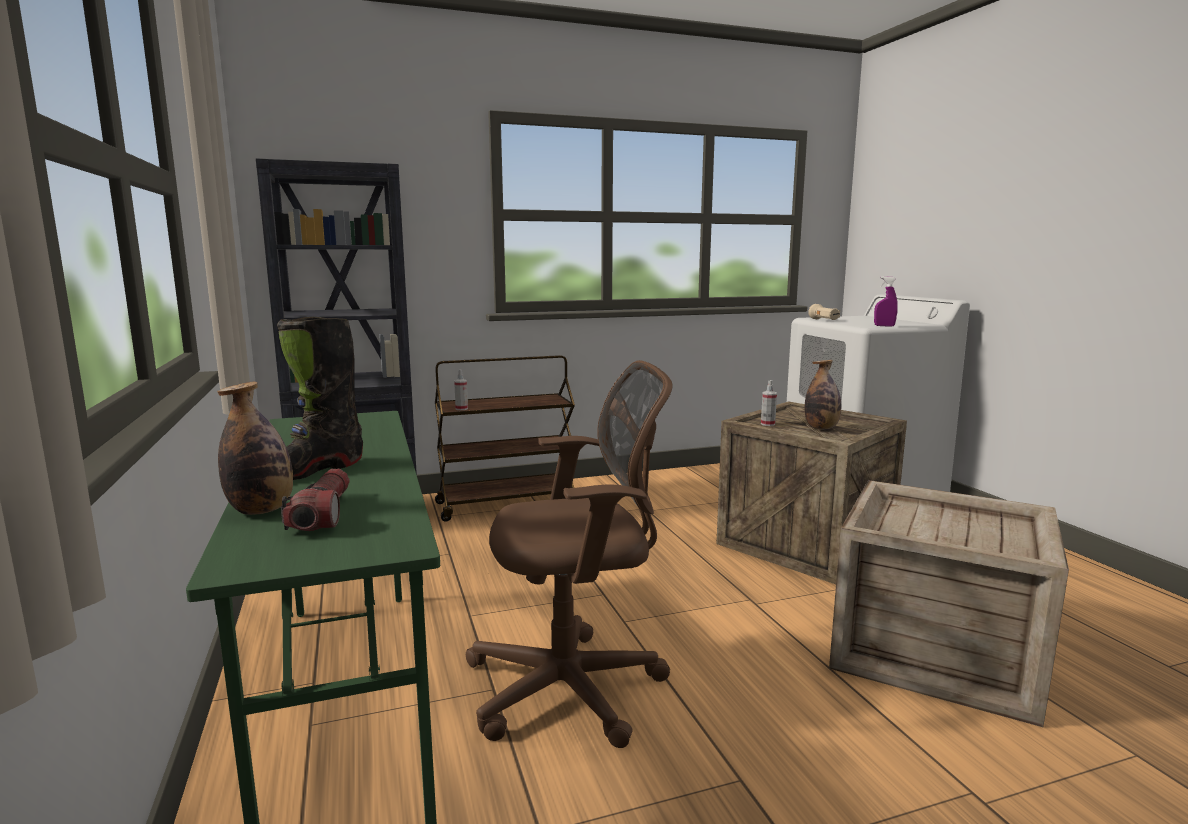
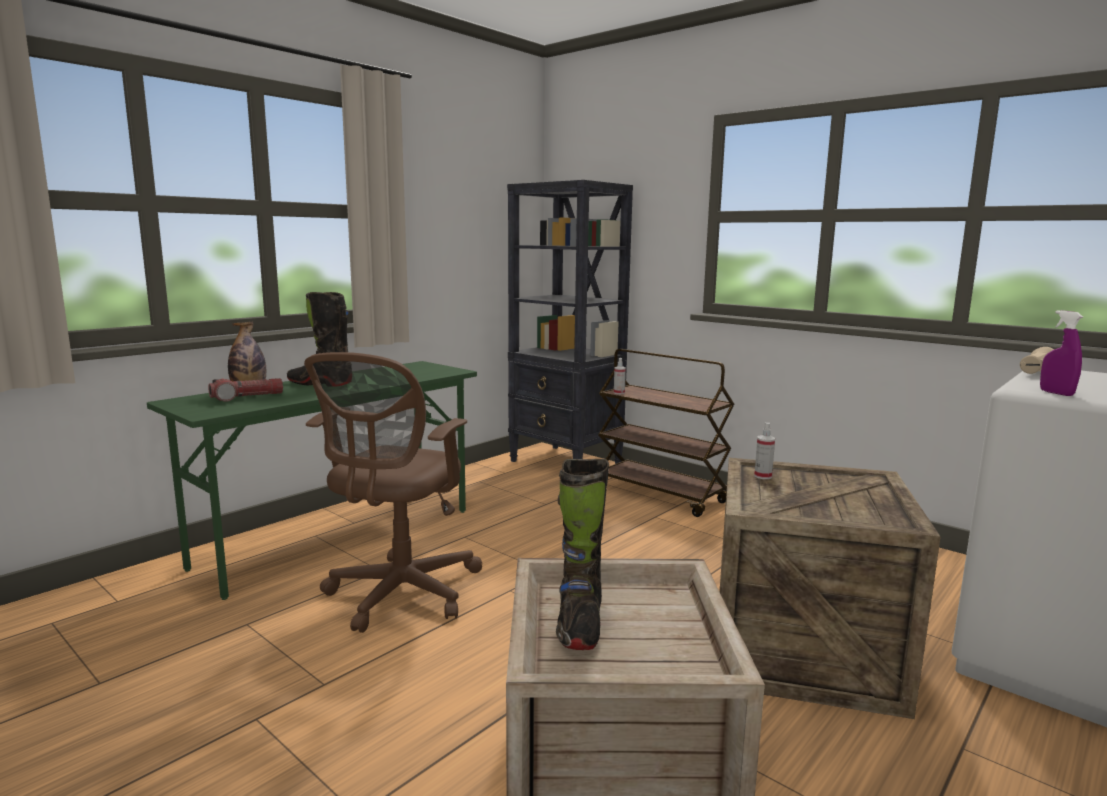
camera: 60 degrees right, 0 degrees up
(574, 688) = (399, 595): brown office chair -> brown office chair turned 60 degrees clockwise
(821, 428) = (789, 498): bottle -> none
(945, 540) = (579, 624): none -> black boot

